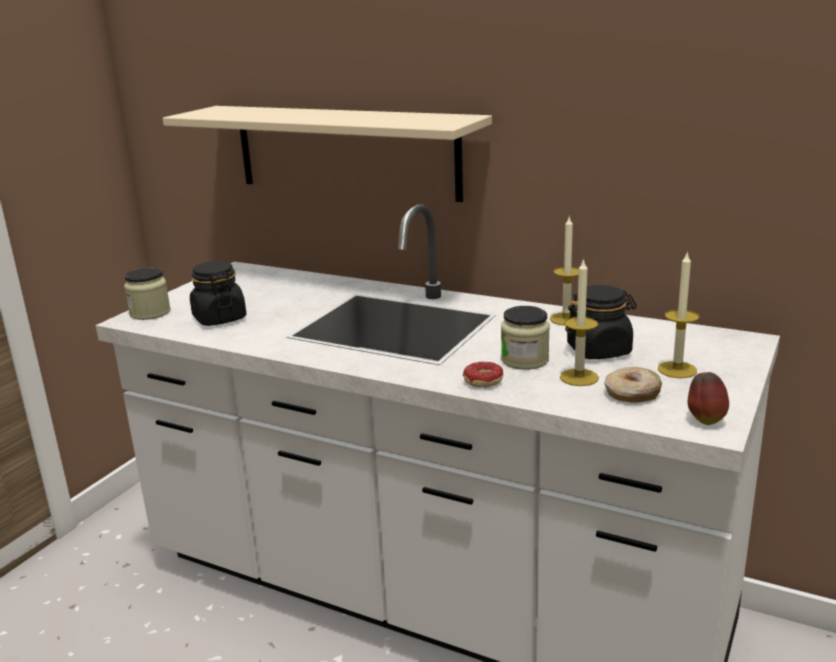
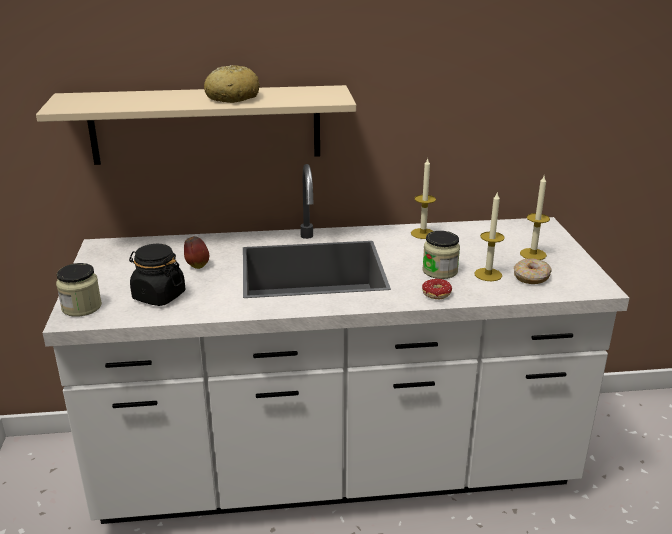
camera: 35 degrees left, 5 degrees up
(347, 117) = (233, 97): none -> bread
(599, 350) = (473, 252): black jar -> none
(705, 420) = (589, 283): apple -> apple (197, 266)

